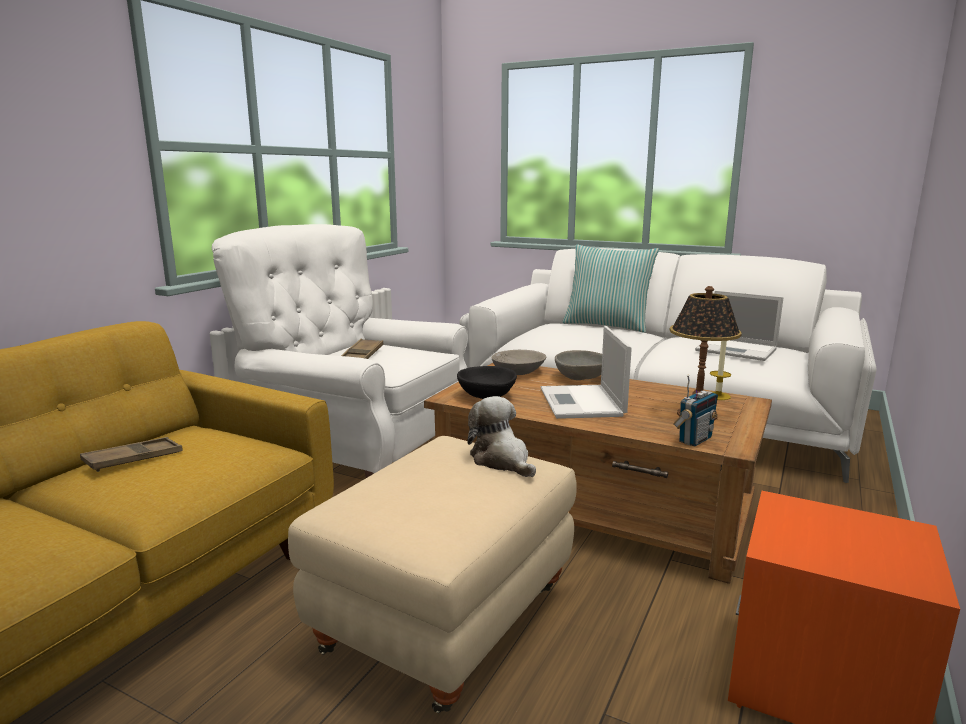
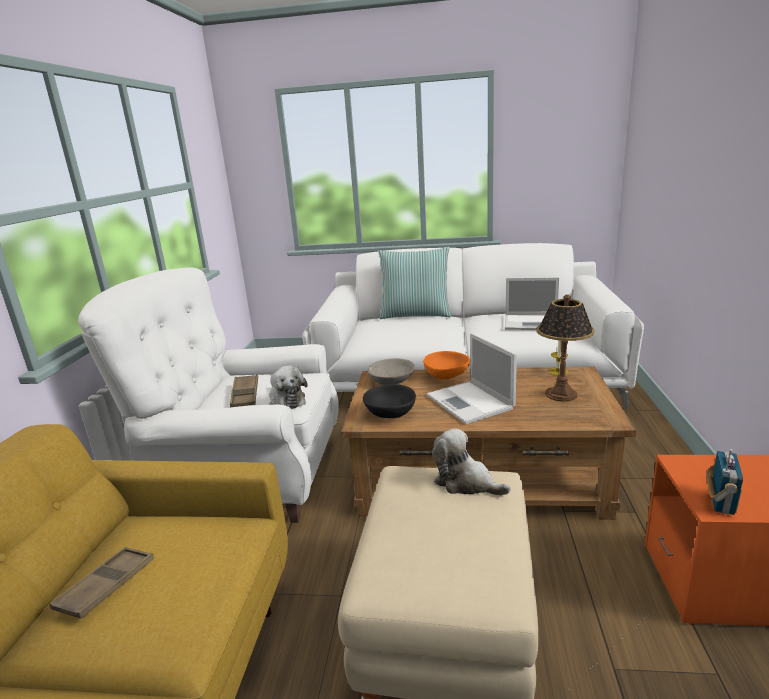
camera: 20 degrees left, 5 degrees up
(394, 366) = (286, 400): none -> plush toy
(580, 378) = (446, 376): grey bowl -> orange bowl
(694, 440) = (581, 420): radio -> radio (720, 503)

